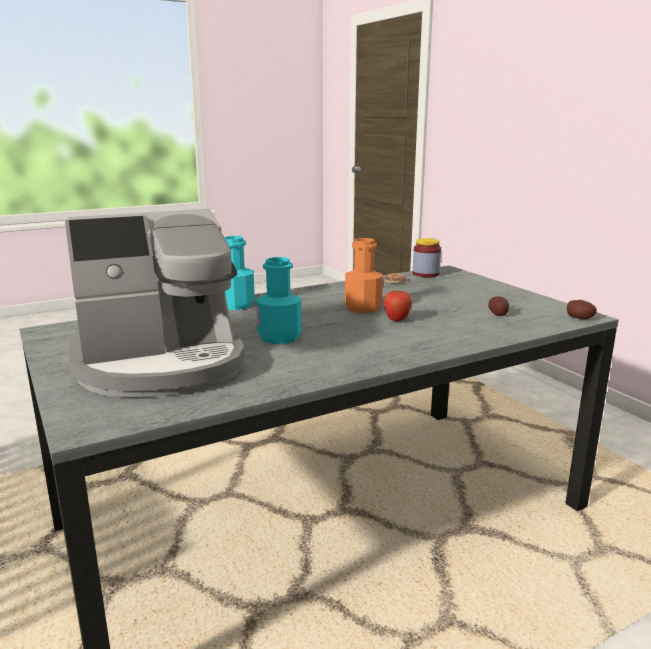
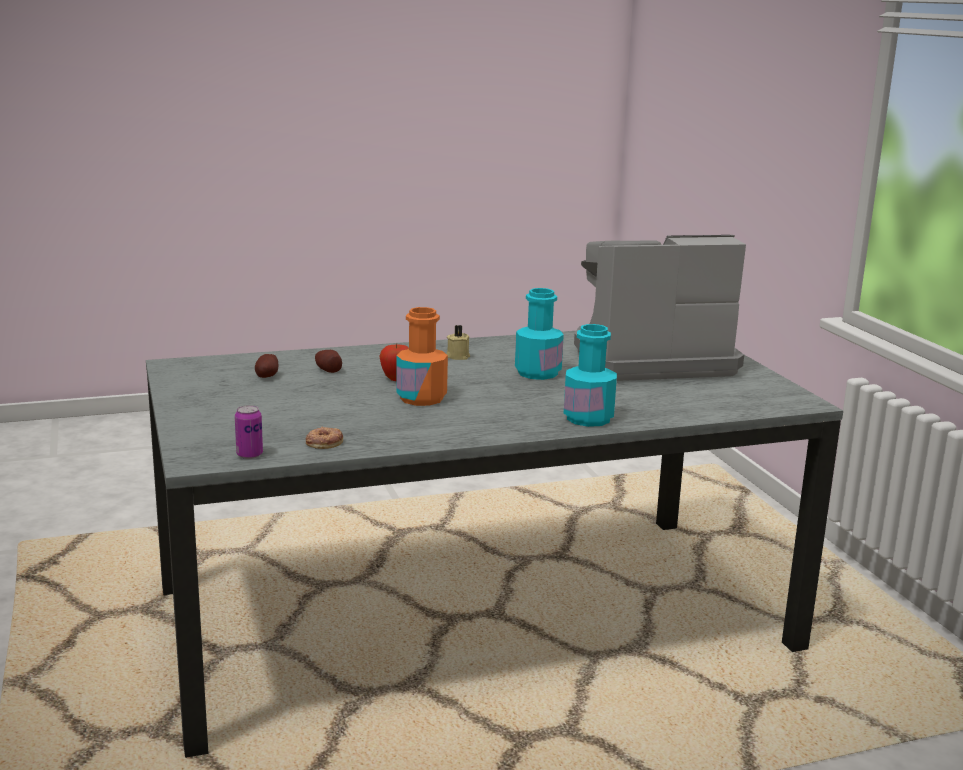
camera: 170 degrees left, 0 degrees up
(364, 348) = (457, 356): none -> beige candle
(426, 274) = (249, 455): jar -> can
(580, 318) = (185, 363): potato -> potato (328, 370)

